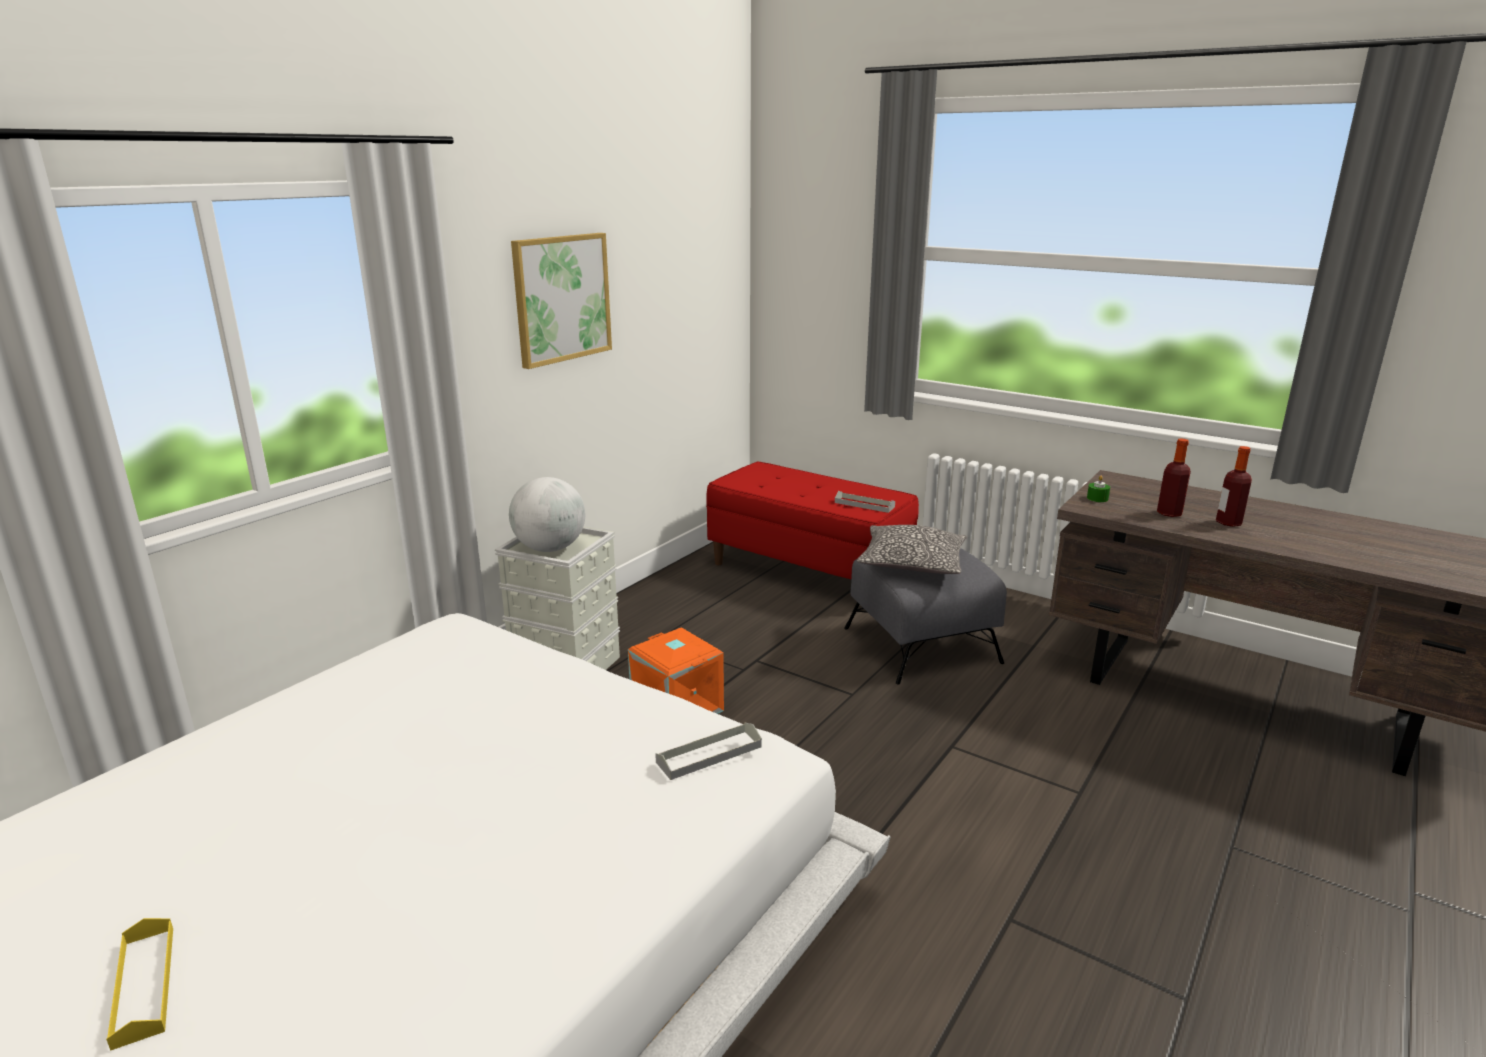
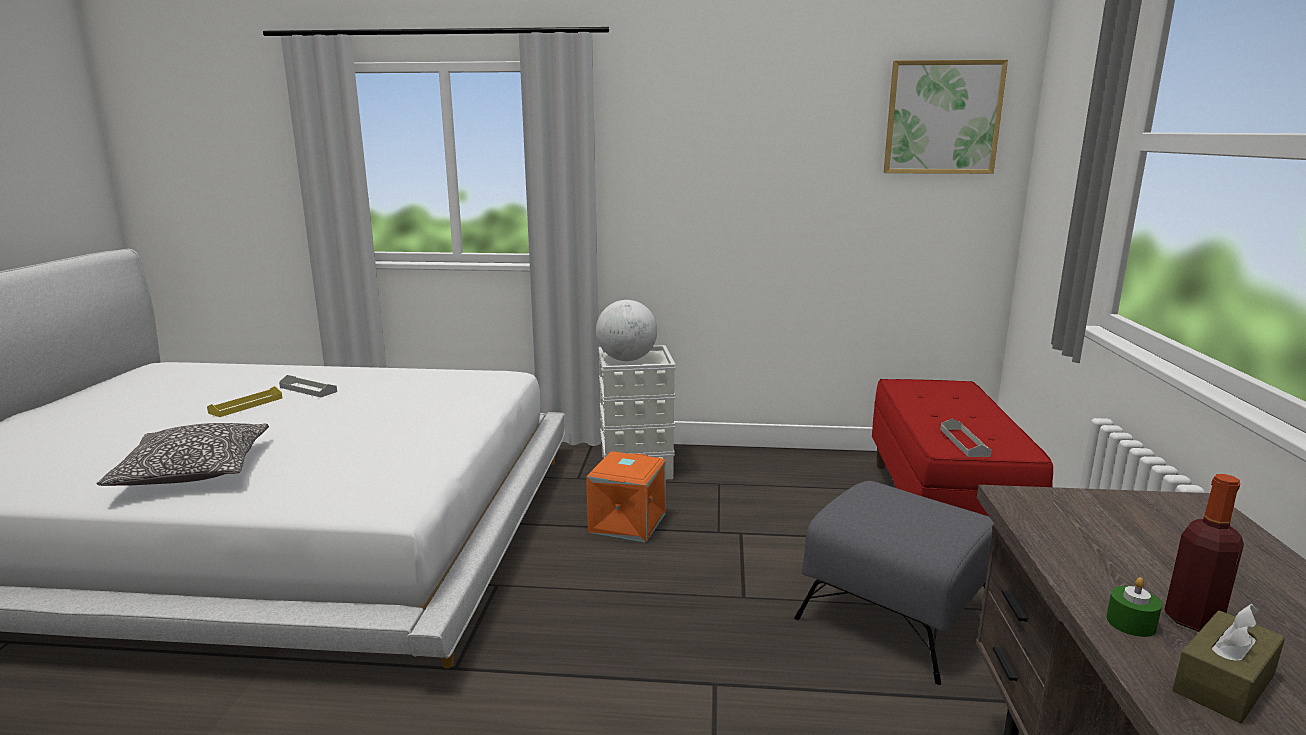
camera: 60 degrees right, 5 degrees down
(144, 985) = (137, 419): yellow tray -> yellow tray (246, 405)
(561, 298) = (729, 166): picture -> picture (942, 118)
(709, 754) = (373, 475): grey tray -> grey tray (308, 389)
(912, 563) = (889, 504): pillow -> pillow (194, 471)
(1097, 498) = (1075, 503): green candle -> green candle (1131, 623)
(1169, 513) = (1125, 561): bottle -> none
(1281, 537) = (1223, 683): none -> brown tissue box

